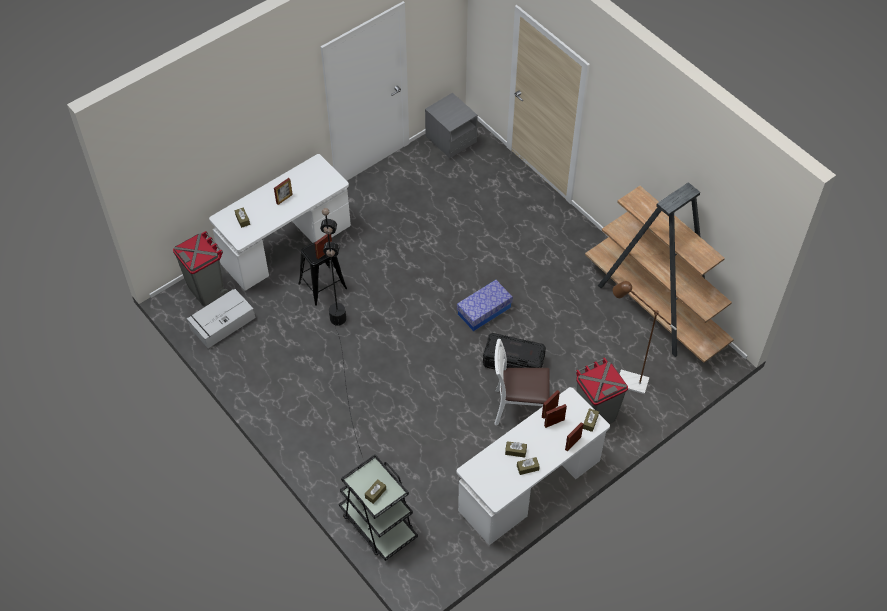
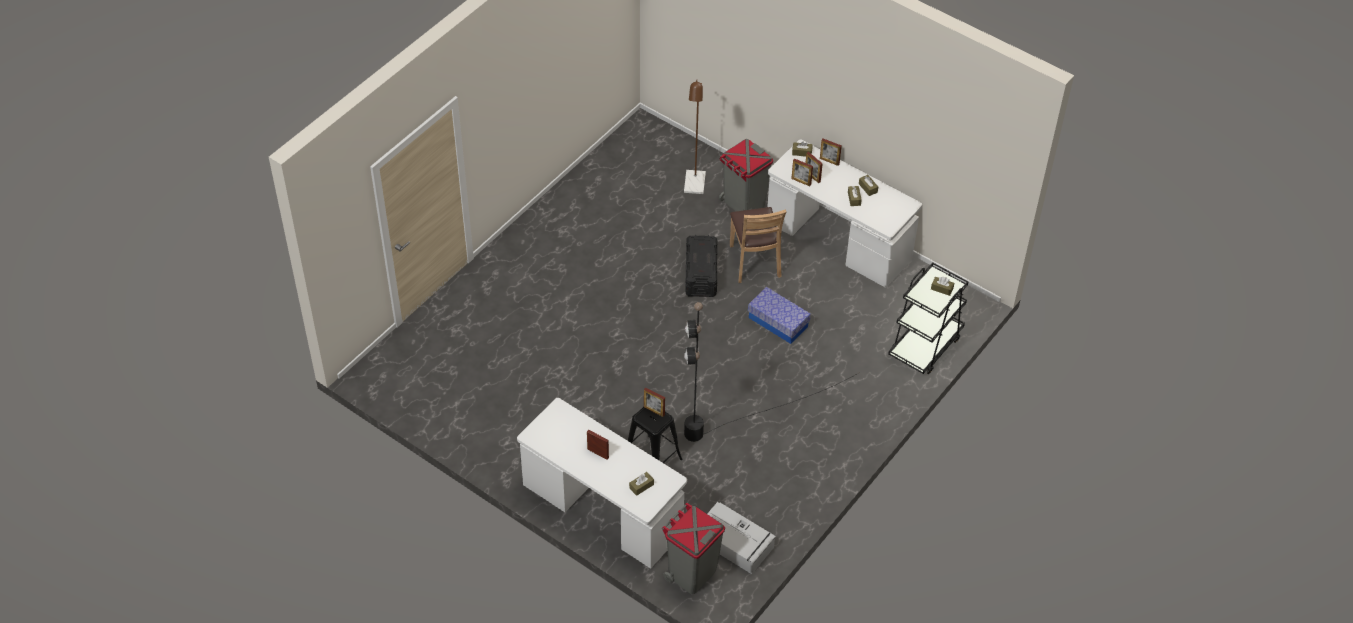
camera: 105 degrees left, 5 degrees down
(450, 139) = (394, 382): grey nightstand -> none
(484, 311) = (643, 308): storage box -> storage box (778, 322)
(519, 408) = (754, 262): white chair -> brown chair
(655, 309) = (600, 175): brown bookcase -> none

